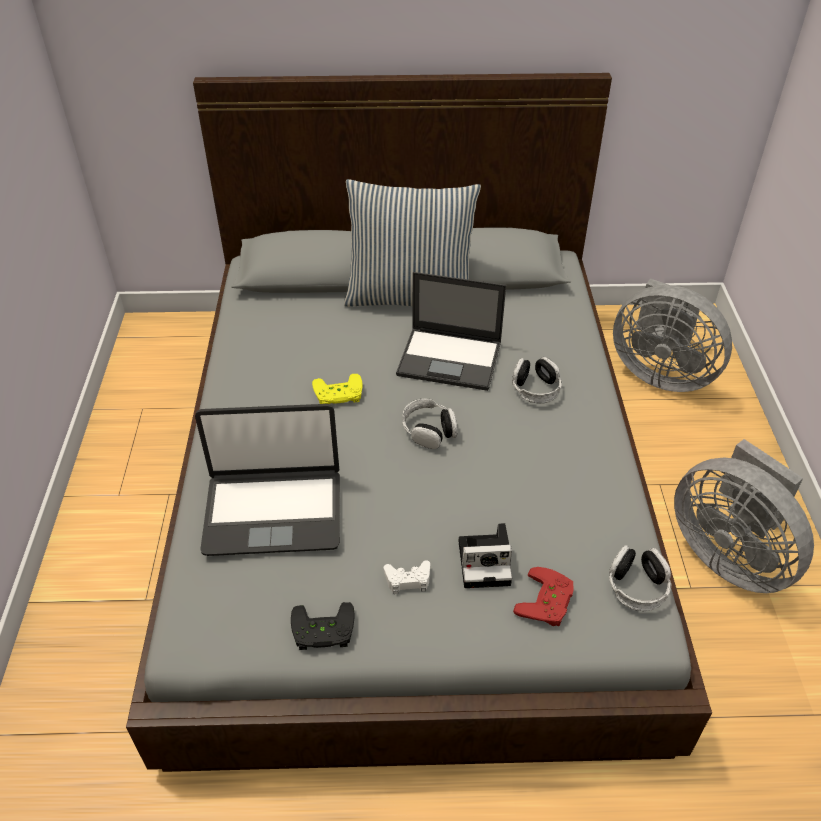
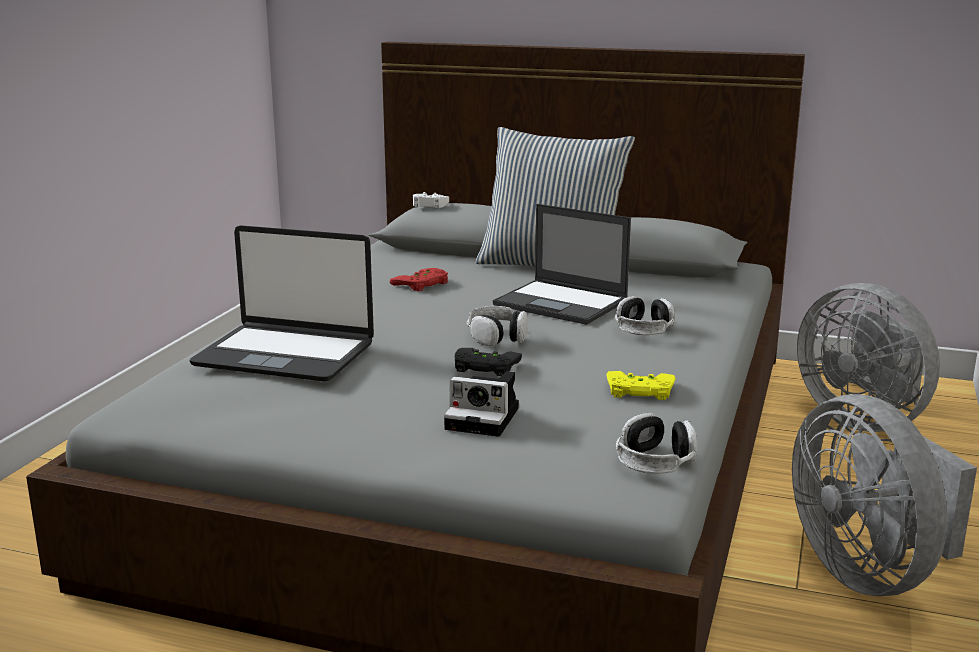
camera: 20 degrees right, 25 degrees down
(322, 632) = (263, 429): black game controller -> black game controller (484, 367)
(338, 395) = (420, 307): yellow game controller -> yellow game controller (639, 391)
(408, 580) = (386, 415): white game controller -> white game controller (429, 205)
(548, 602) = (534, 453): red game controller -> red game controller (422, 284)

